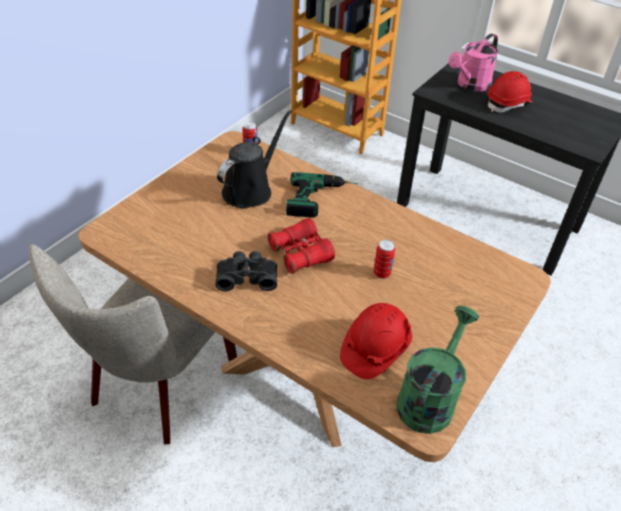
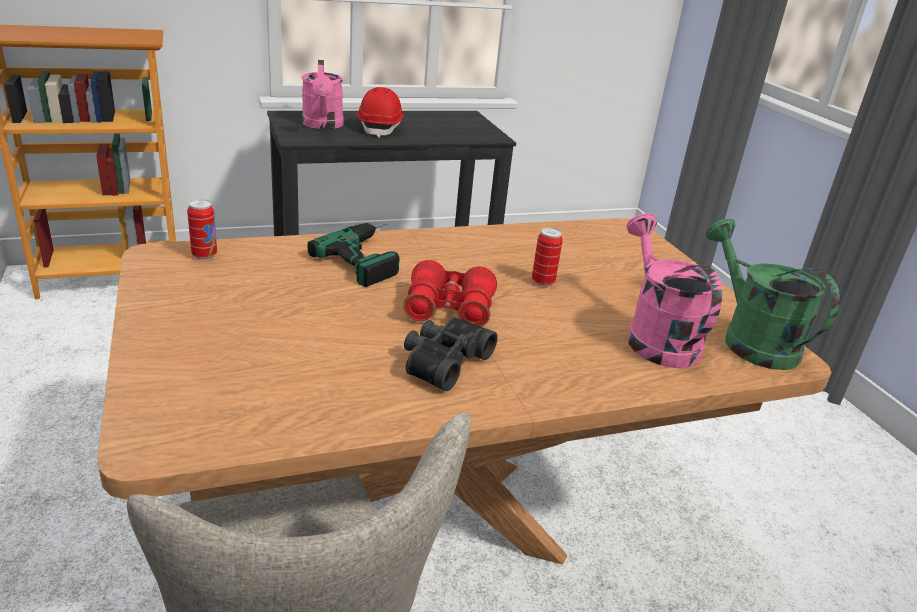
camera: 55 degrees left, 15 degrees down
(250, 190) = (277, 286): black watering can -> none
(374, 349) = (656, 337): red hard hat -> pink watering can

